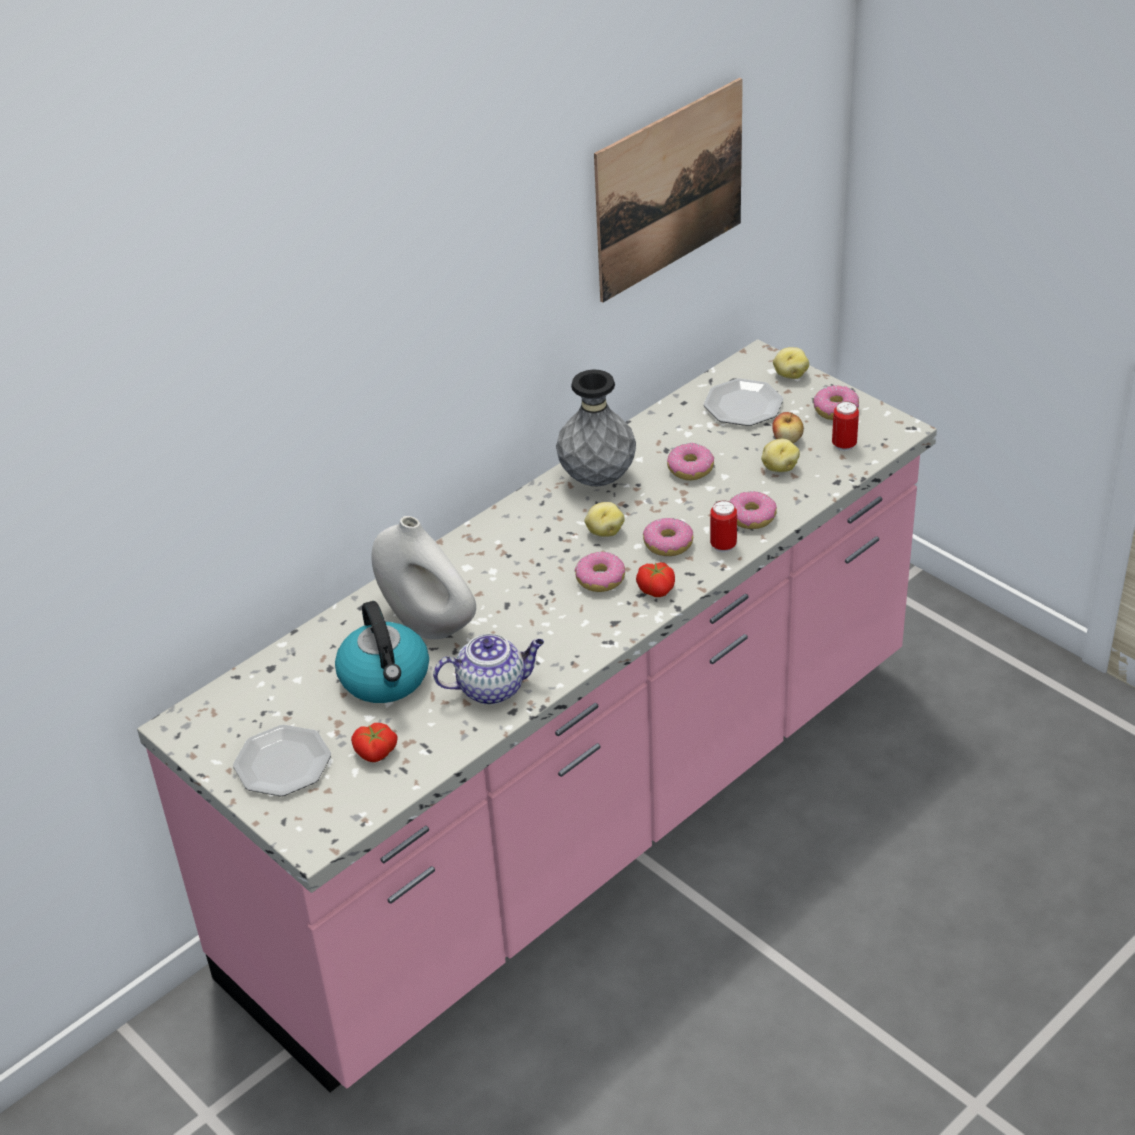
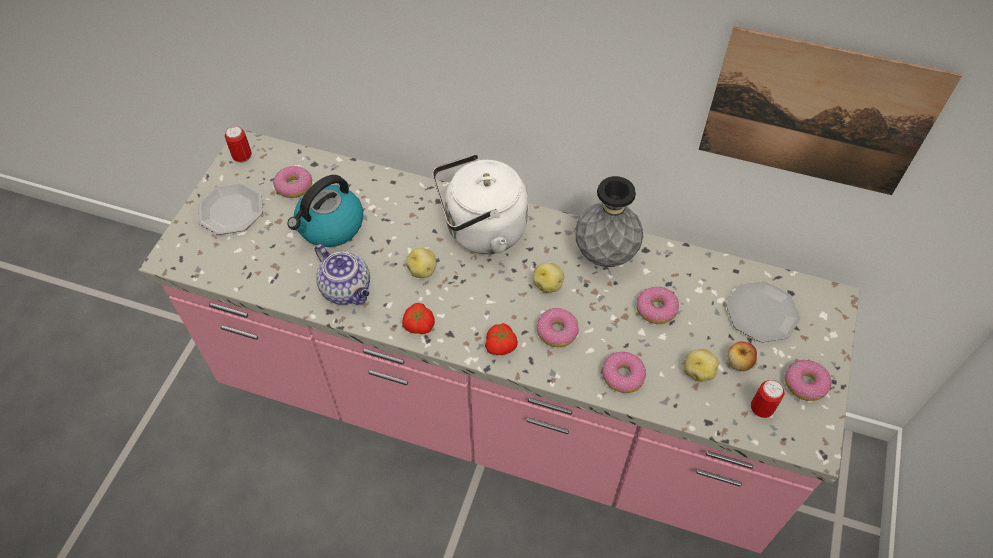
camera: 60 degrees right, 15 degrees up
(375, 753) = (258, 253): tomato -> tomato (418, 325)
(429, 624) = (394, 225): white vase -> none
(494, 558) = (481, 231): none -> white kettle
(600, 579) = (493, 305): donut -> donut (294, 186)
(723, 546) = (576, 370): can -> can (242, 157)
(790, 374) = (828, 330): potato -> potato (422, 270)

